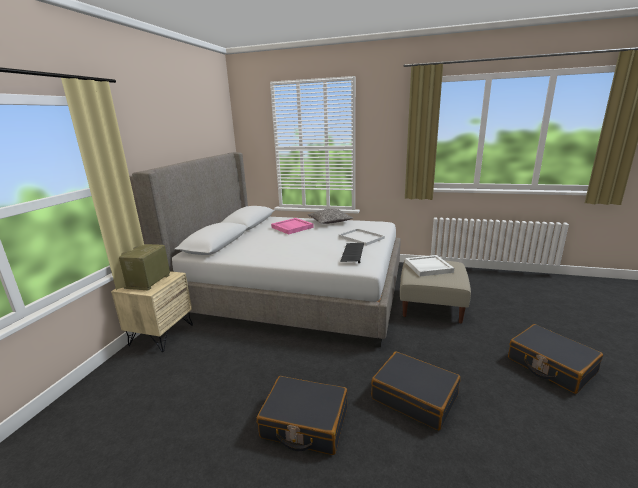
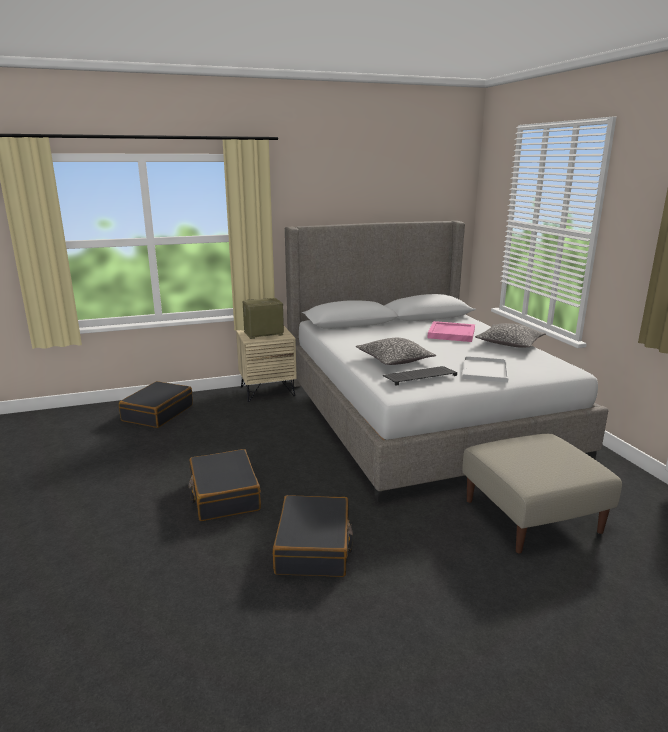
camera: 55 degrees right, 0 degrees up
(312, 252) = (394, 360): none -> pillow
(428, 267) = (540, 451): white tray -> none
(550, 365) = (509, 662): black suitcase -> black suitcase (157, 413)

